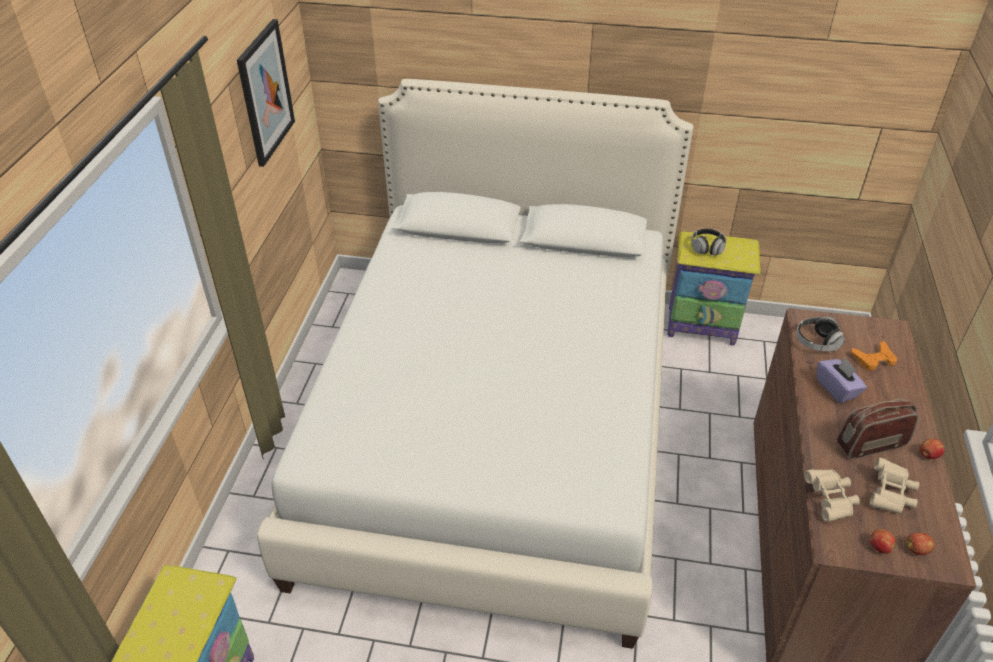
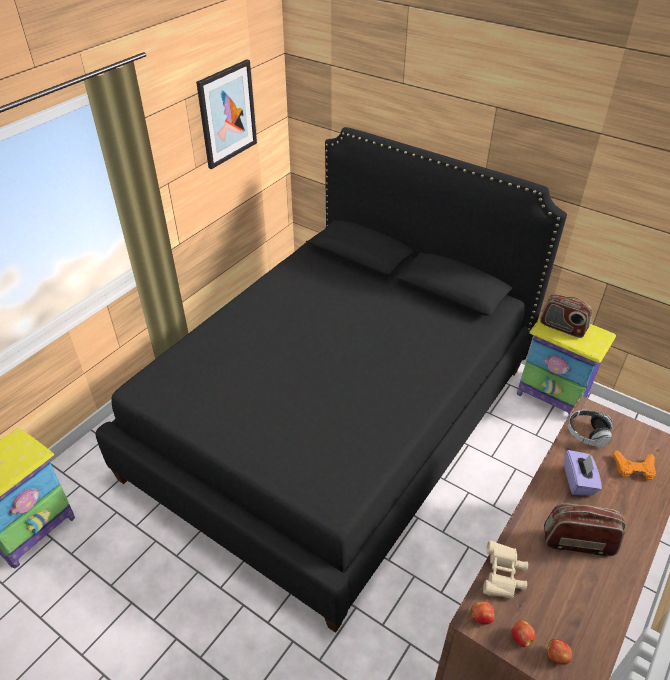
camera: 25 degrees right, 0 degrees up
(497, 428) = (335, 420): white bed -> black bed
(707, 248) = (562, 327): headphones -> radio
(890, 495) = (565, 595): beige binoculars -> none
(928, 455) = (629, 574): apple -> apple (480, 617)

